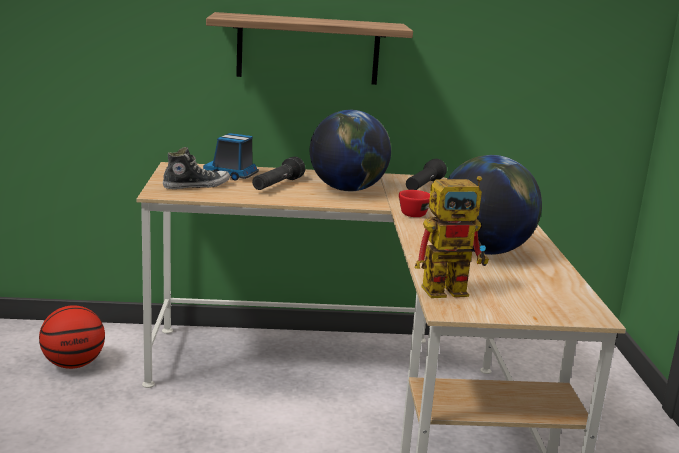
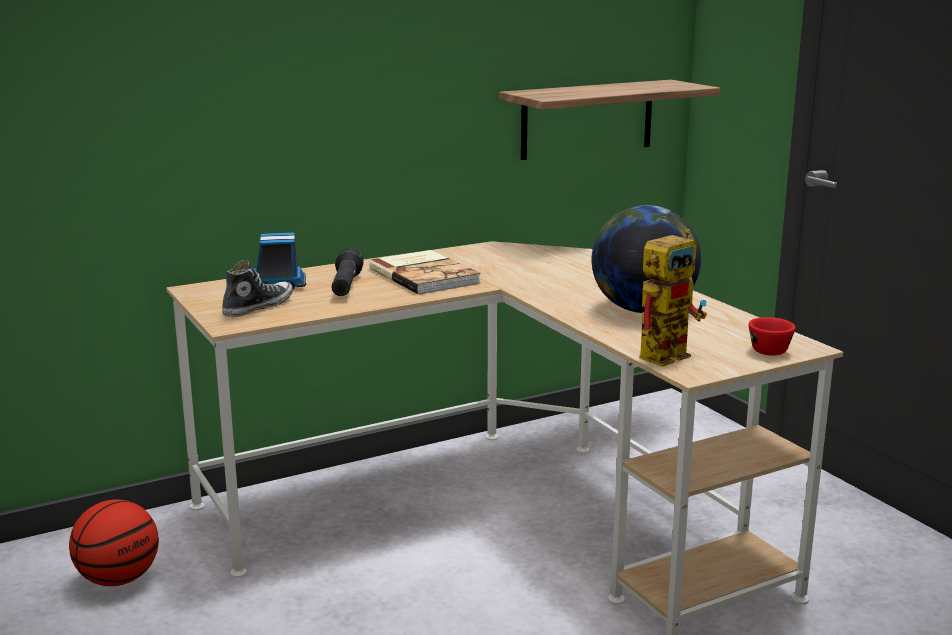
camera: 25 degrees left, 0 degrees up
(308, 49) = (331, 114): shelf -> shelf (587, 119)
(348, 189) = (425, 275): globe -> book
(415, 213) = (528, 286): red cup -> red cup (767, 349)
(423, 186) = (494, 256): black flashlight -> none

